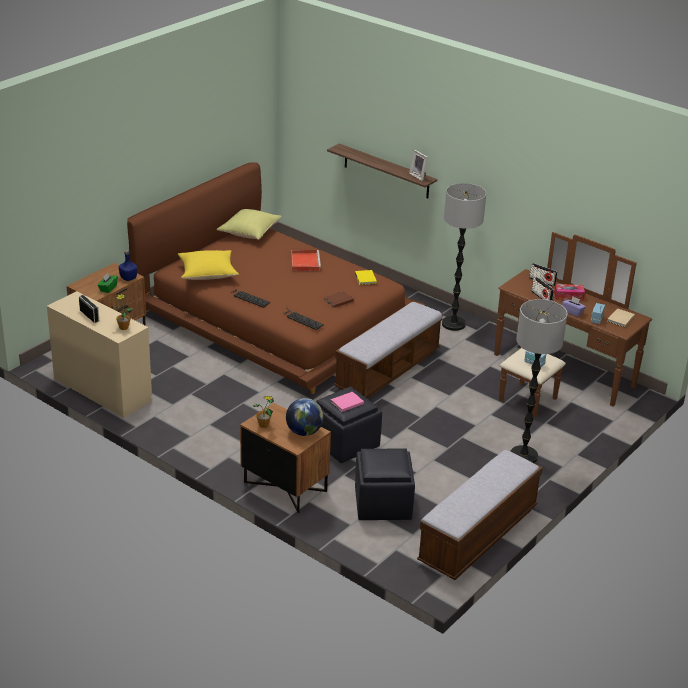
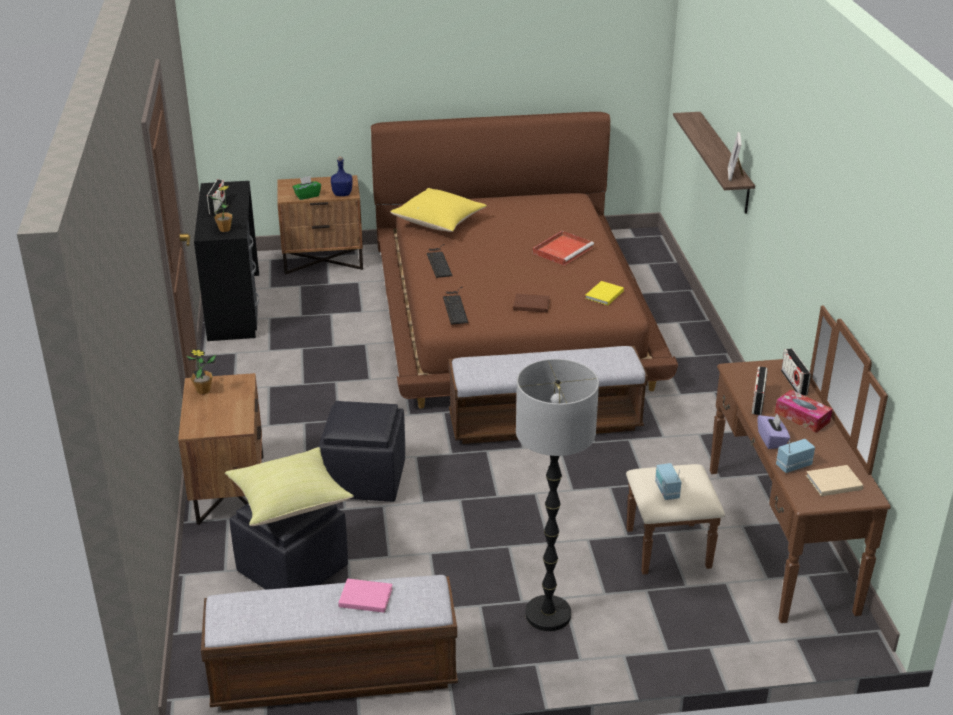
camera: 45 degrees right, 0 degrees up
(102, 390) = (233, 306): beige desk -> black desk
(249, 232) = (555, 199): yellow pillow -> yellow pillow (290, 501)
(304, 432) = (227, 419): globe -> none
(346, 403) = (355, 418): pink book -> pink book (364, 596)
(453, 324) = (712, 410): floor lamp -> none

